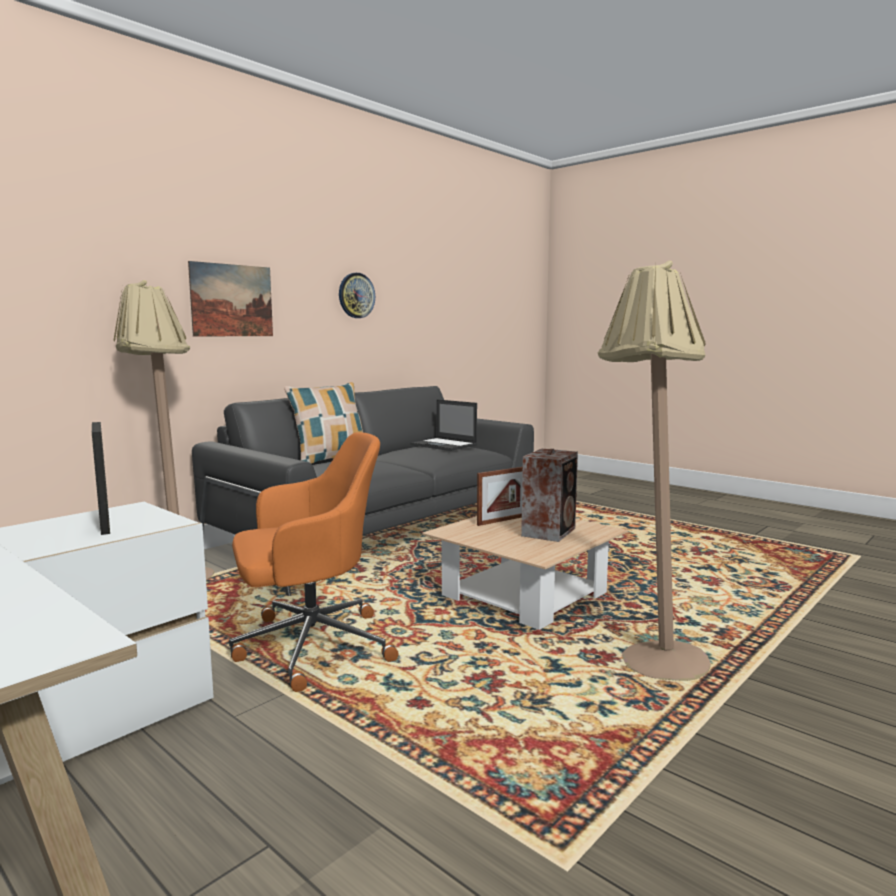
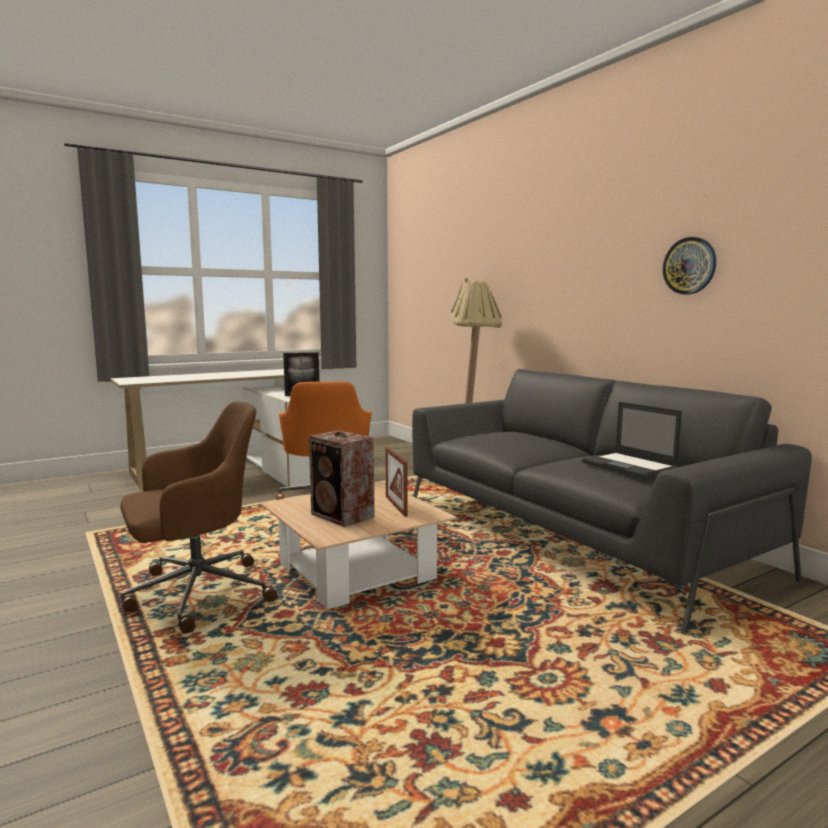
camera: 105 degrees right, 0 degrees up
(232, 300) = (561, 284): picture -> none
(330, 460) = (546, 437): pillow -> none
(444, 445) = (630, 466): laptop -> laptop turned 90 degrees counterclockwise
(647, 654) = (196, 594): beige floor lamp -> brown office chair

